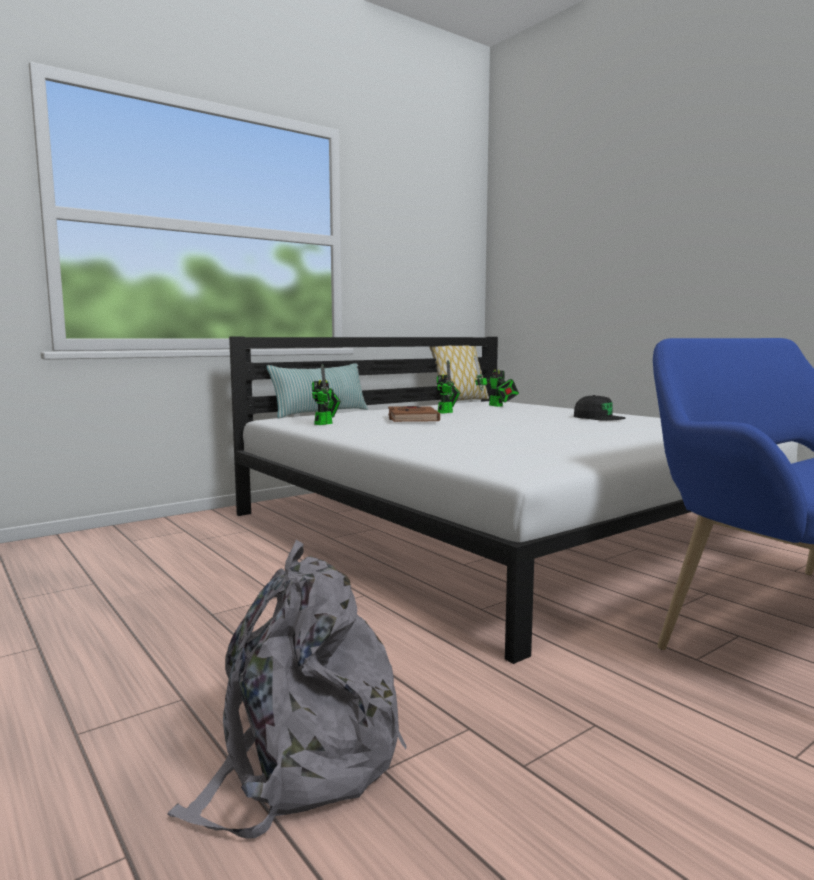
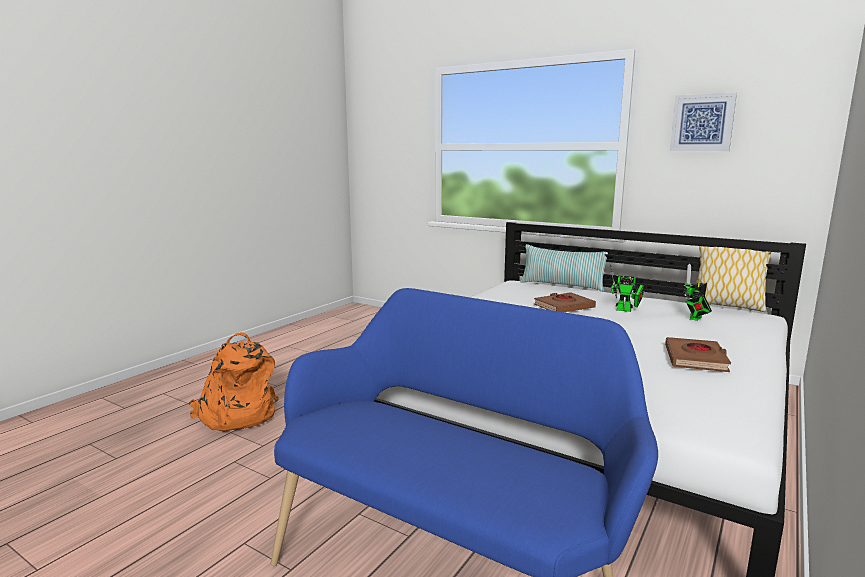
camera: 70 degrees right, 5 degrees up
(300, 759) = (236, 415): grey backpack -> orange backpack
(325, 423) = (510, 293): toy robot -> none
(402, 225) = (702, 123): none -> picture
(598, 417) = (695, 359): black cap -> brown book

